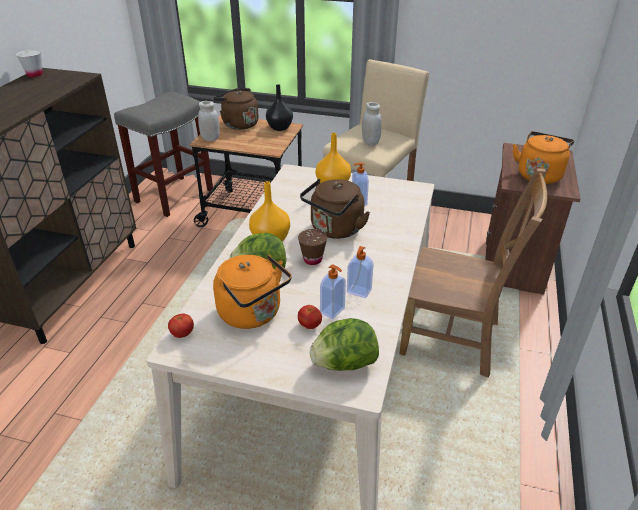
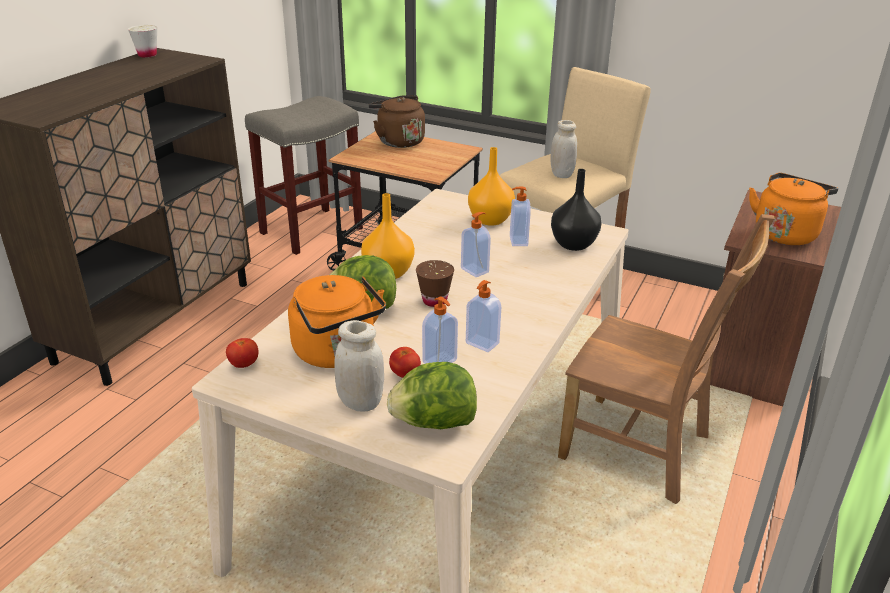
camera: 10 degrees right, 5 degrees down
(210, 138) = (357, 155): white jar -> white jar (360, 402)
(279, 128) = (450, 150): black vase -> black vase (573, 245)
(335, 230) = (475, 270): brown kettle -> soap dispenser

